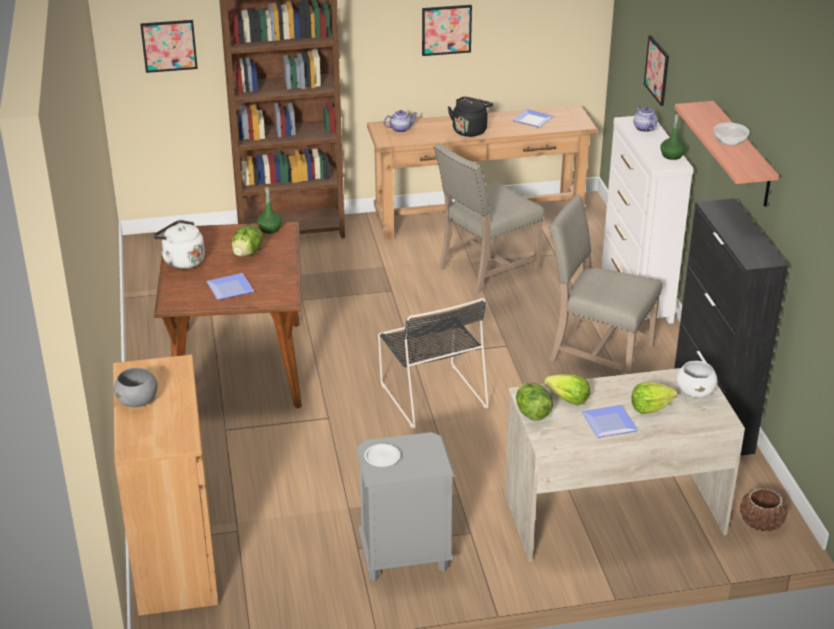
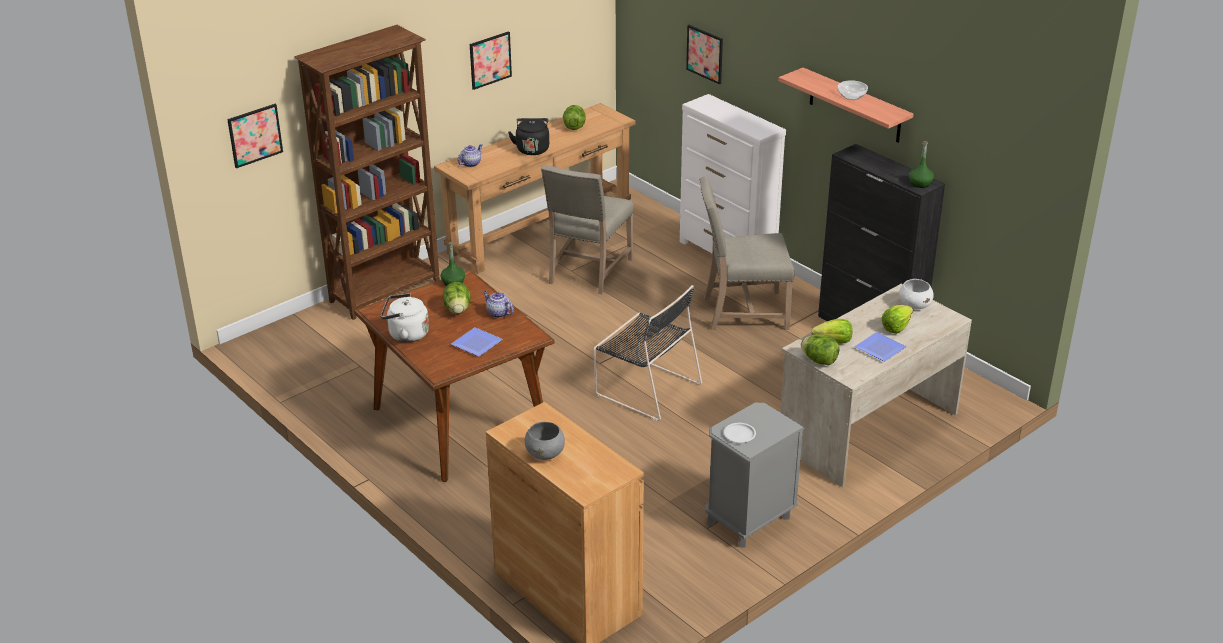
camera: 30 degrees left, 0 degrees up
(531, 120) = (574, 127): plate -> lettuce
(644, 128) = (715, 107): teapot -> teapot (498, 313)
(672, 155) = (760, 123): green bottle -> green bottle (920, 183)
(761, 522) = (971, 396): brown planter -> none

